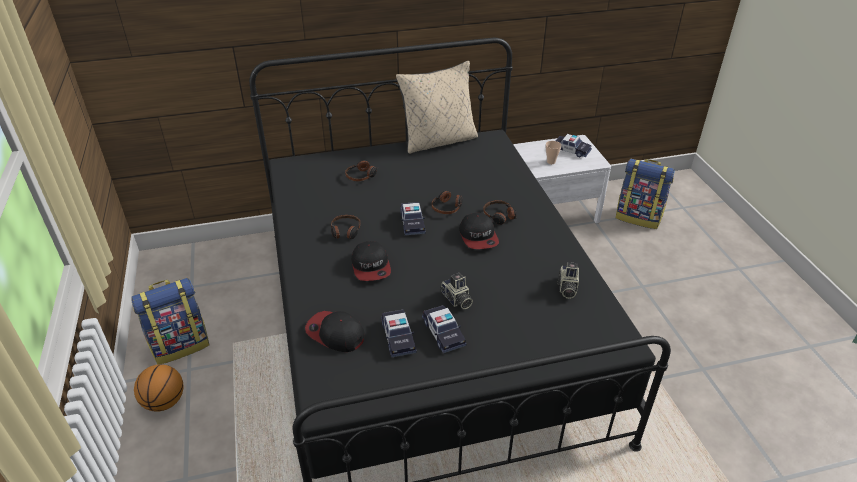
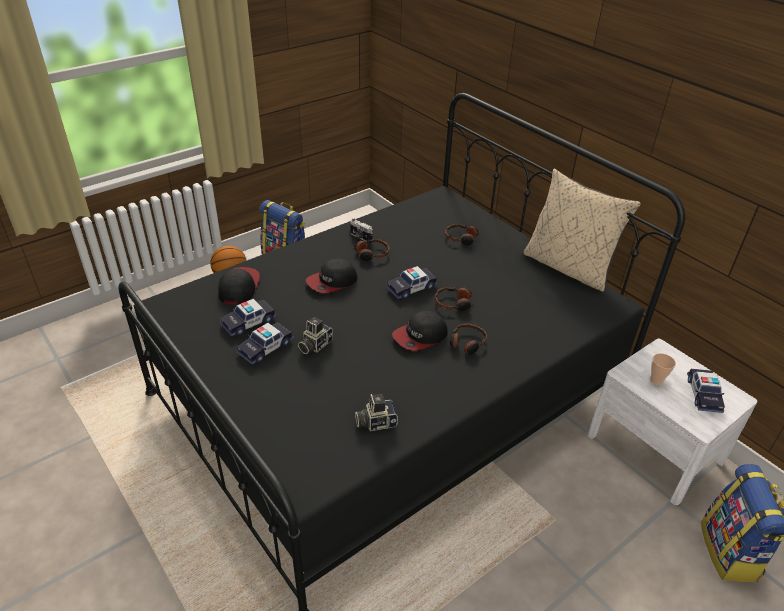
camera: 65 degrees right, 0 degrees up
(313, 231) = (360, 237): none -> camera

